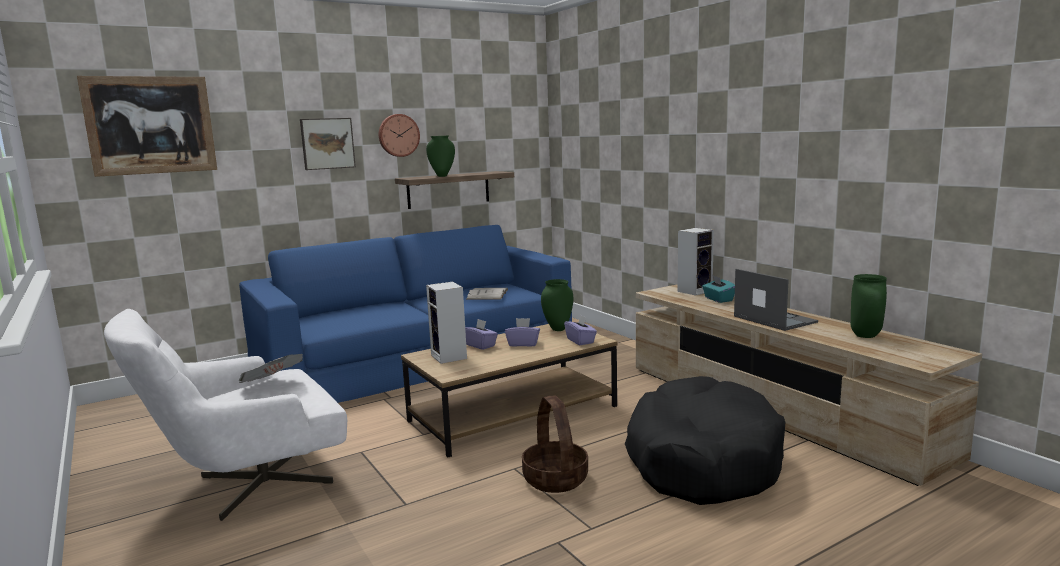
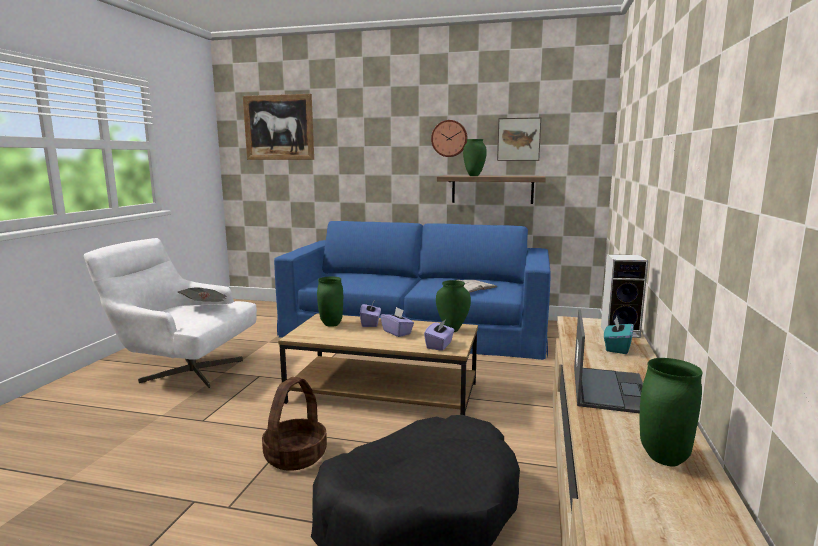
camera: 45 degrees right, 0 degrees up
(327, 143) = (390, 143): picture -> picture (519, 139)
(450, 357) = (332, 325): speaker -> green vase

